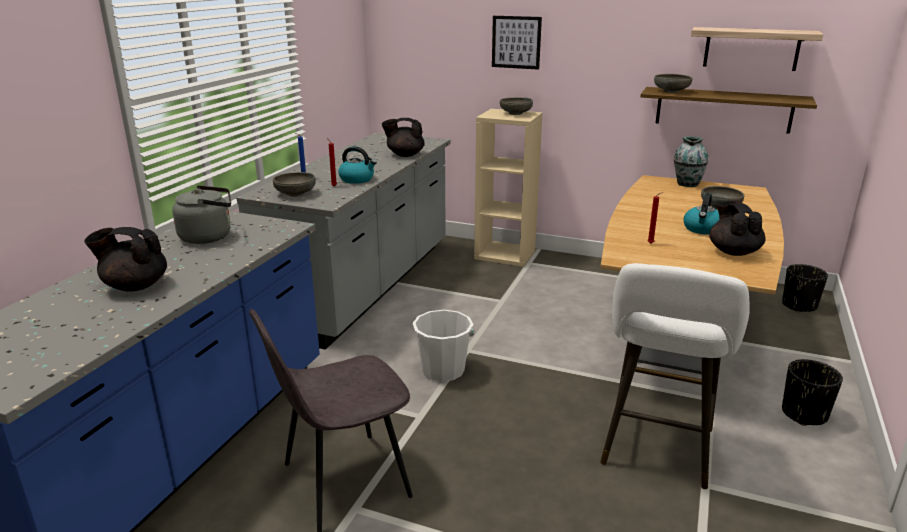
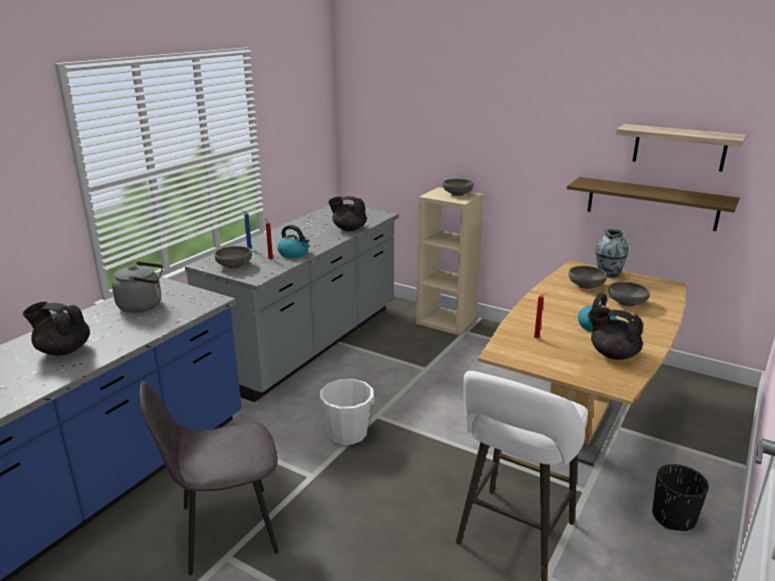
camera: 10 degrees right, 0 degrees up
(516, 42) = (462, 128): picture -> none
(671, 91) = (598, 184): grey bowl -> grey bowl (585, 286)
(733, 251) = (612, 354): black teapot -> black teapot turned 60 degrees counterclockwise
(799, 306) = (716, 401): black planter -> none

